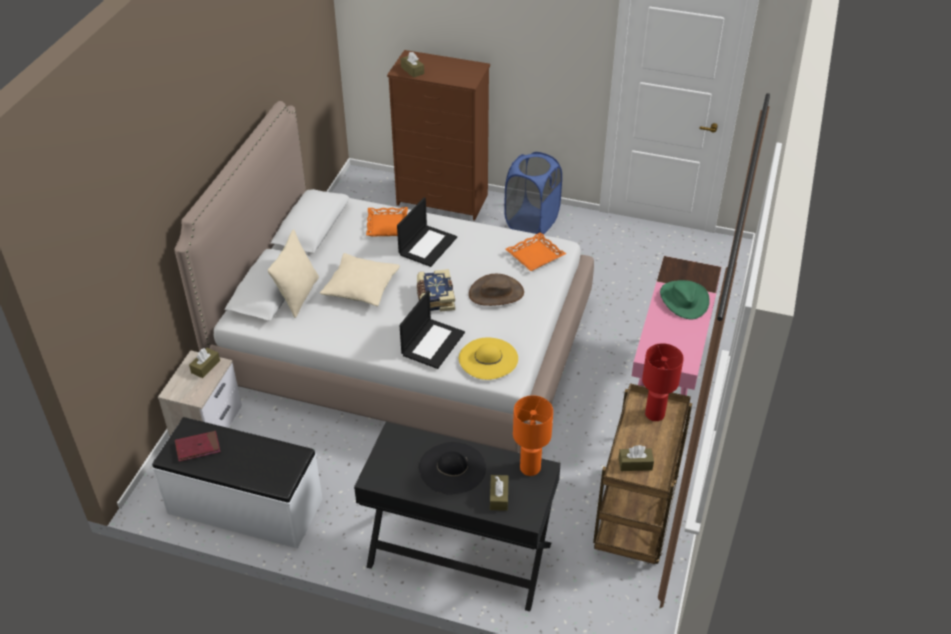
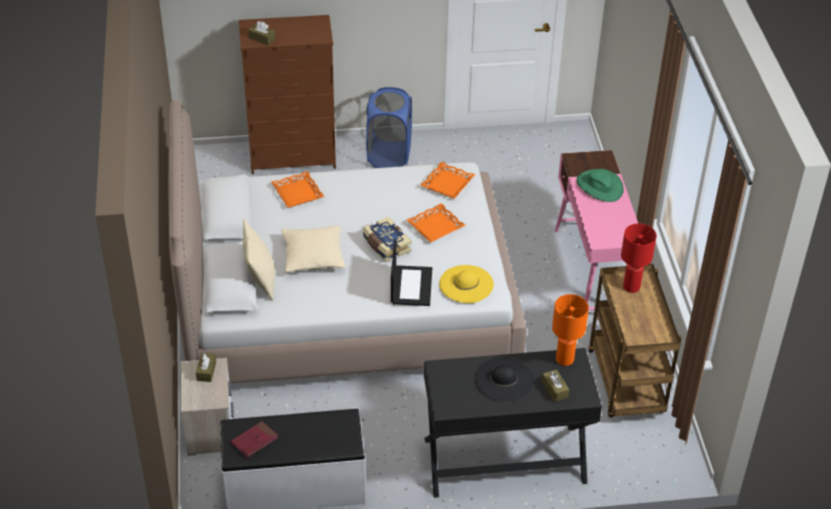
camera: 25 degrees left, 0 degrees up
(427, 245) = (347, 201): laptop -> none
(496, 293) = (435, 226): brown hat -> orange tray
(635, 464) = (640, 330): brown tissue box -> none

